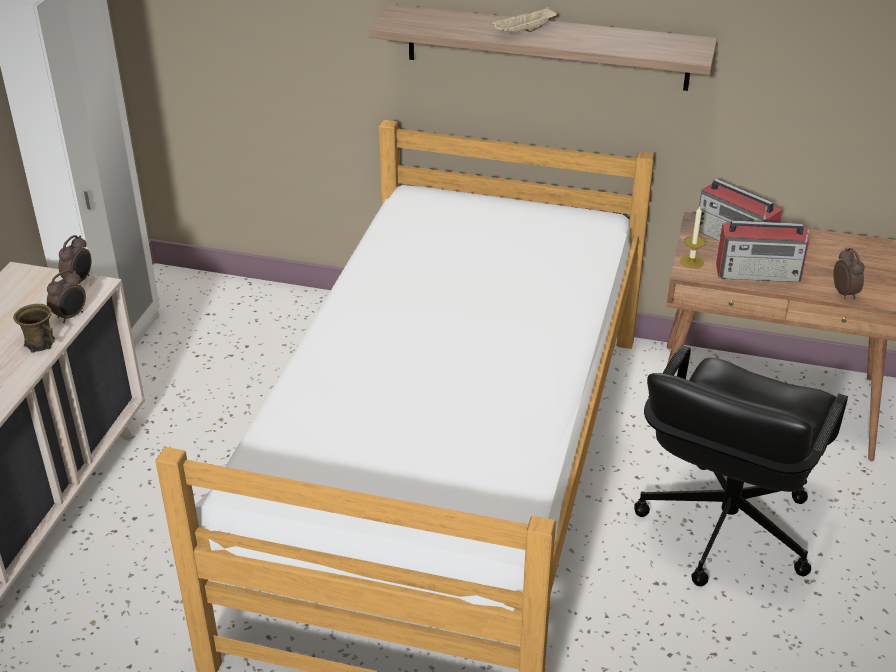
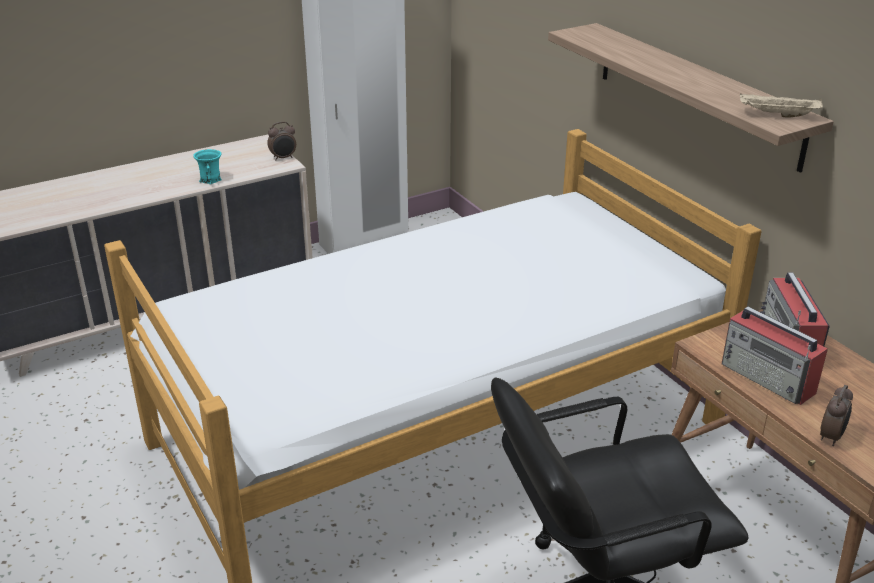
camera: 45 degrees right, 5 degrees down
(40, 343) = (211, 180): brown mug -> turquoise mug
(71, 316) = (248, 173): alarm clock -> none
(523, 32) = (661, 66): beige tray -> beige tray (777, 115)
(691, 261) = (717, 340): candle -> none

